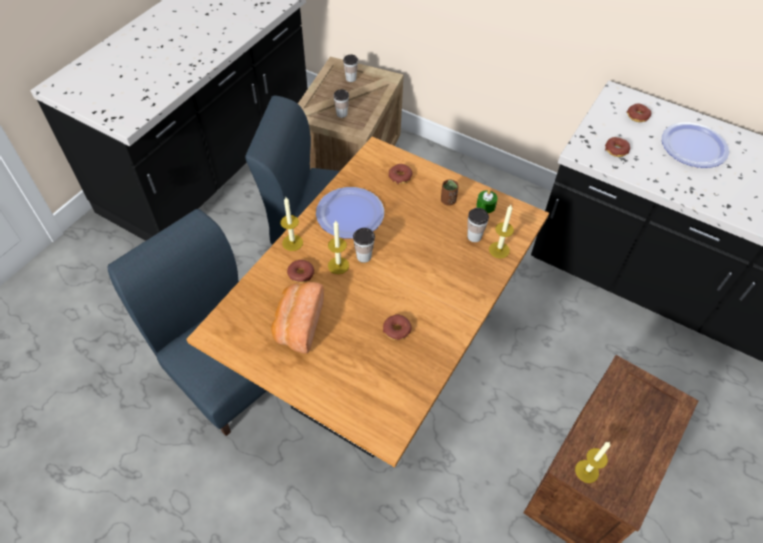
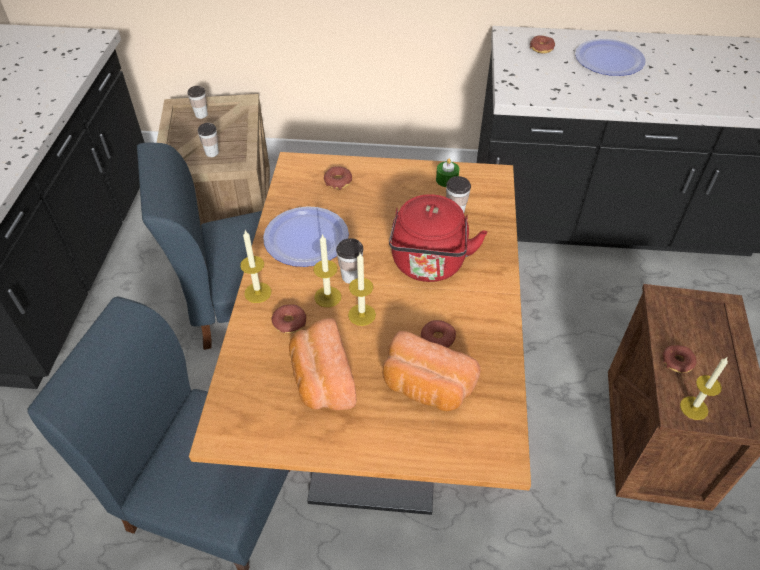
camera: 25 degrees left, 5 degrees down
(365, 362) = (426, 388): none -> bread
(426, 270) = (428, 265): none -> red kettle
(448, 200) = (405, 188): brown cup -> none
(499, 250) = (489, 217): candle -> candle (362, 315)
(616, 150) = (544, 83): donut -> donut (677, 362)

